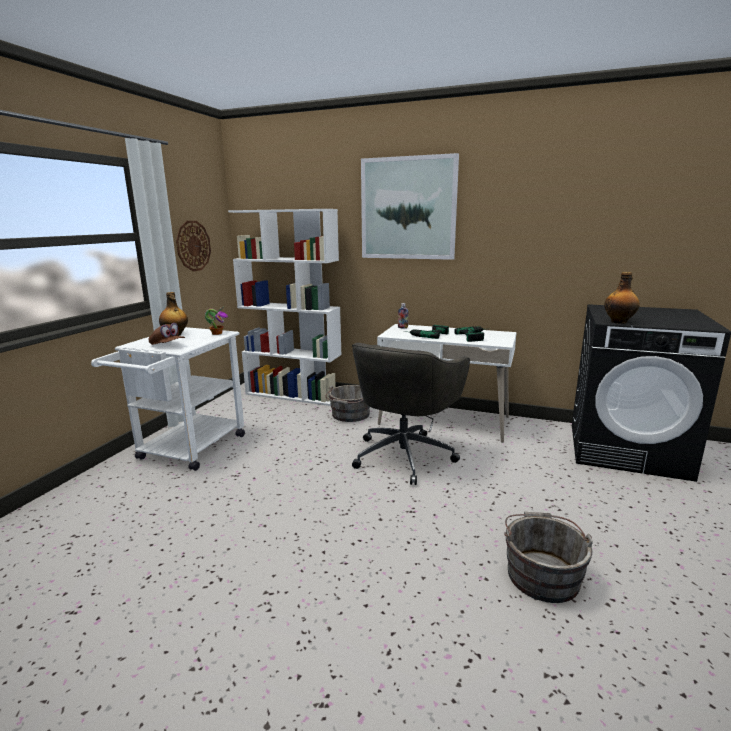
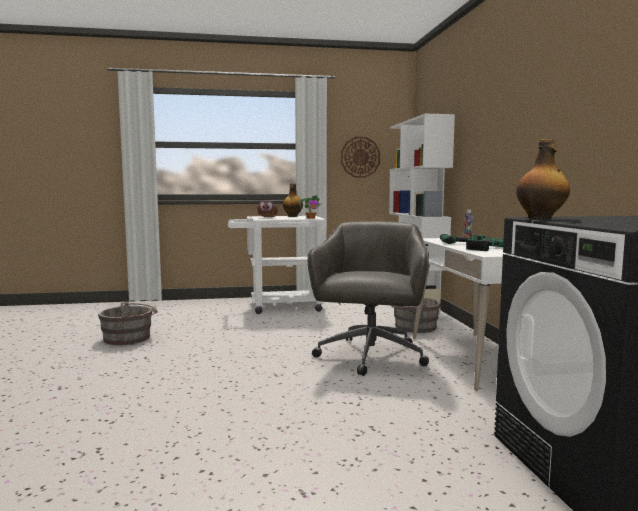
camera: 60 degrees right, 10 degrees down
(405, 455) = (370, 357): grey office chair -> grey office chair turned 105 degrees clockwise
(408, 208) = (498, 103): picture -> none
(542, 573) = (228, 435): grey bucket -> grey bucket (130, 338)

